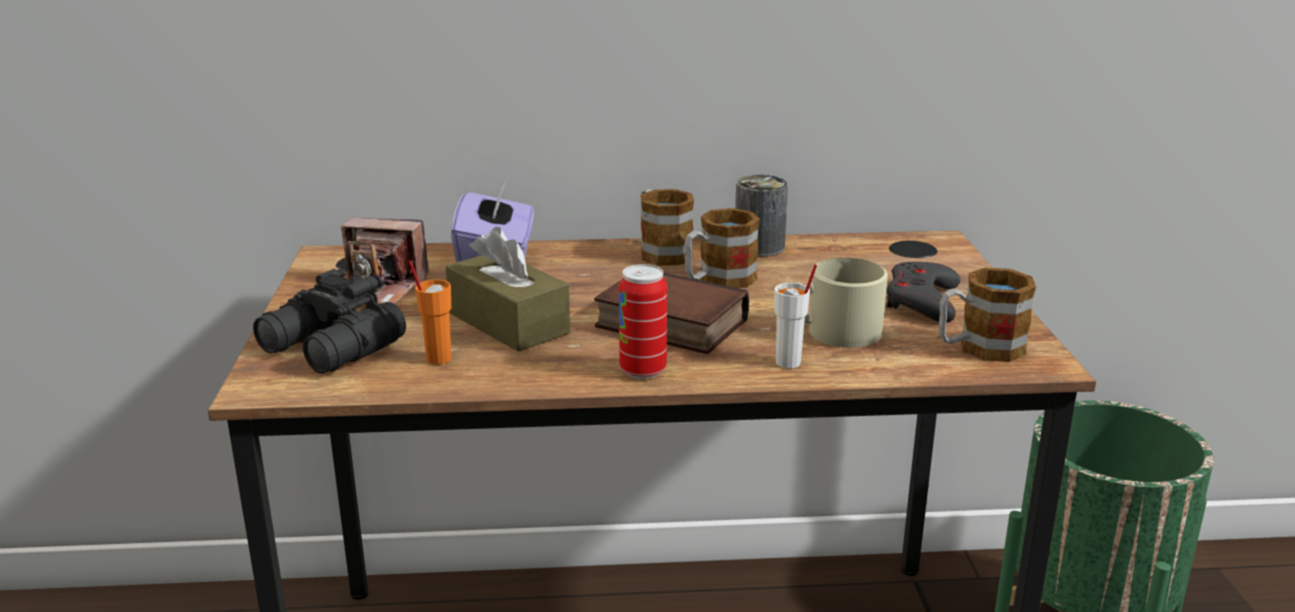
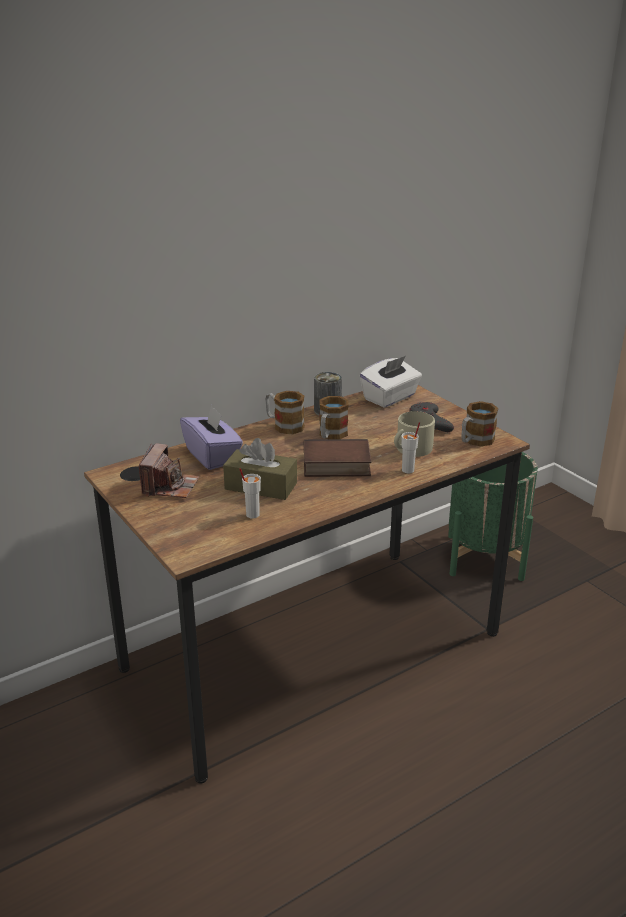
camera: 30 degrees left, 5 degrees up
(331, 348) = (192, 525): black binoculars -> none
(378, 290) = (169, 486): camera -> camera turned 60 degrees counterclockwise
(438, 358) = (252, 514): orange cup -> white cup
(643, 371) = (352, 492): can -> none
(893, 250) = (390, 398): none -> white tissue box

